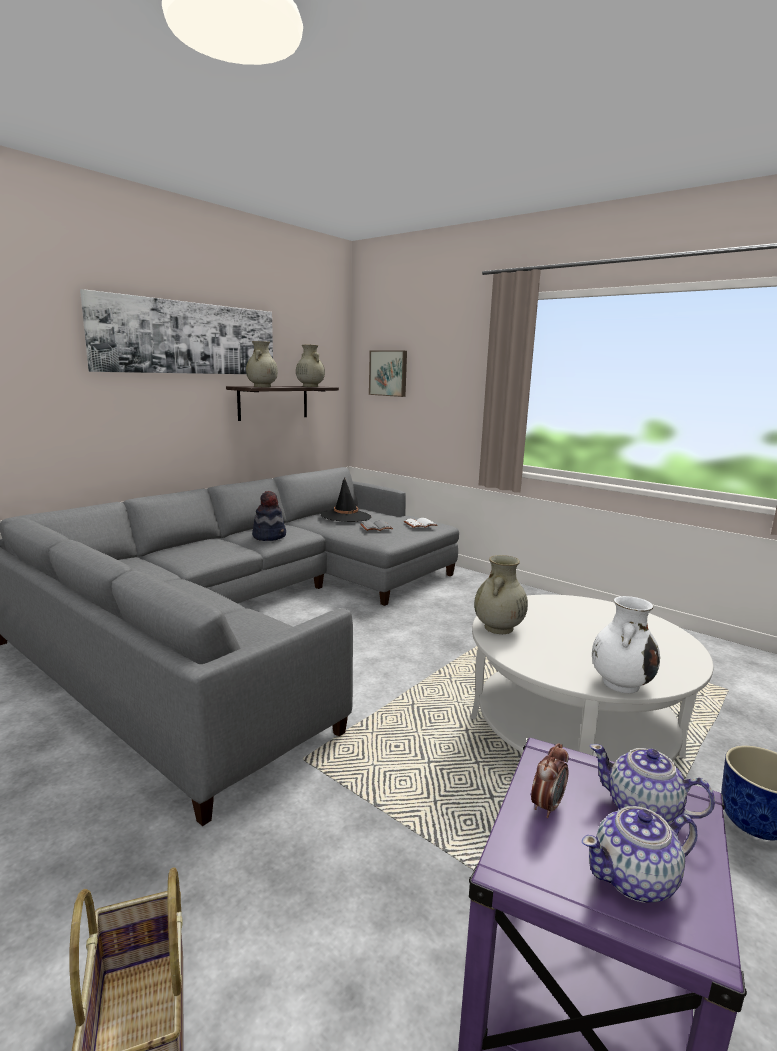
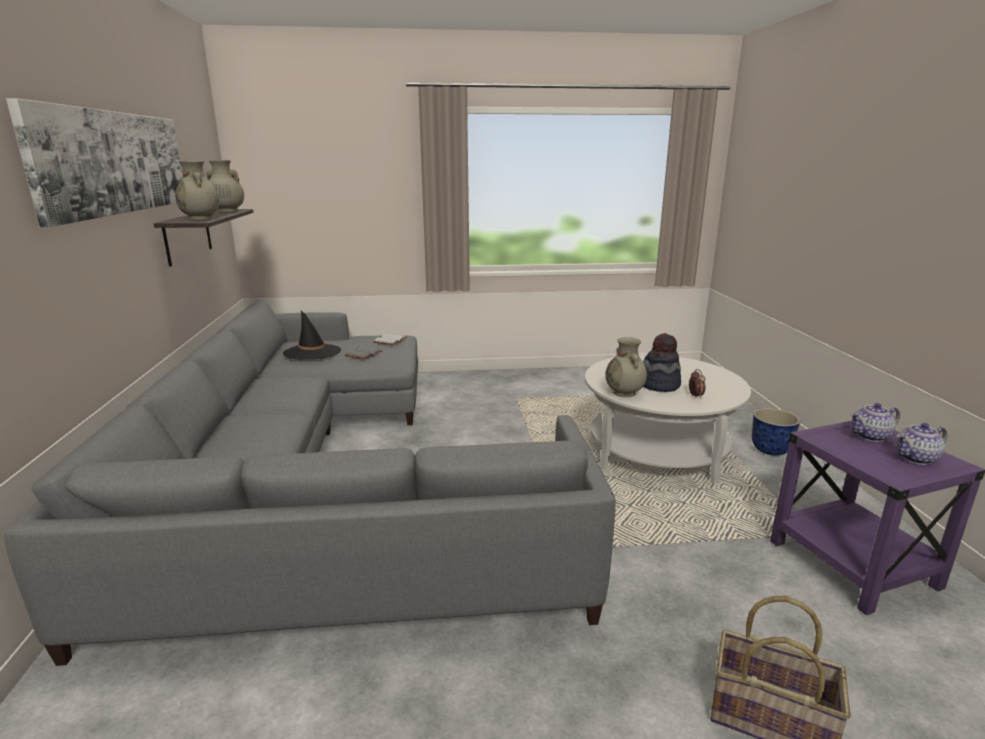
camera: 45 degrees left, 5 degrees up
(269, 536) = (288, 393): hat -> hat (658, 385)
(389, 373) = (288, 187): picture -> none
(547, 805) = (854, 453): alarm clock -> alarm clock (695, 396)
(620, 683) = (727, 396): white vase -> none
(635, 879) = (916, 458): teapot -> teapot turned 45 degrees clockwise

